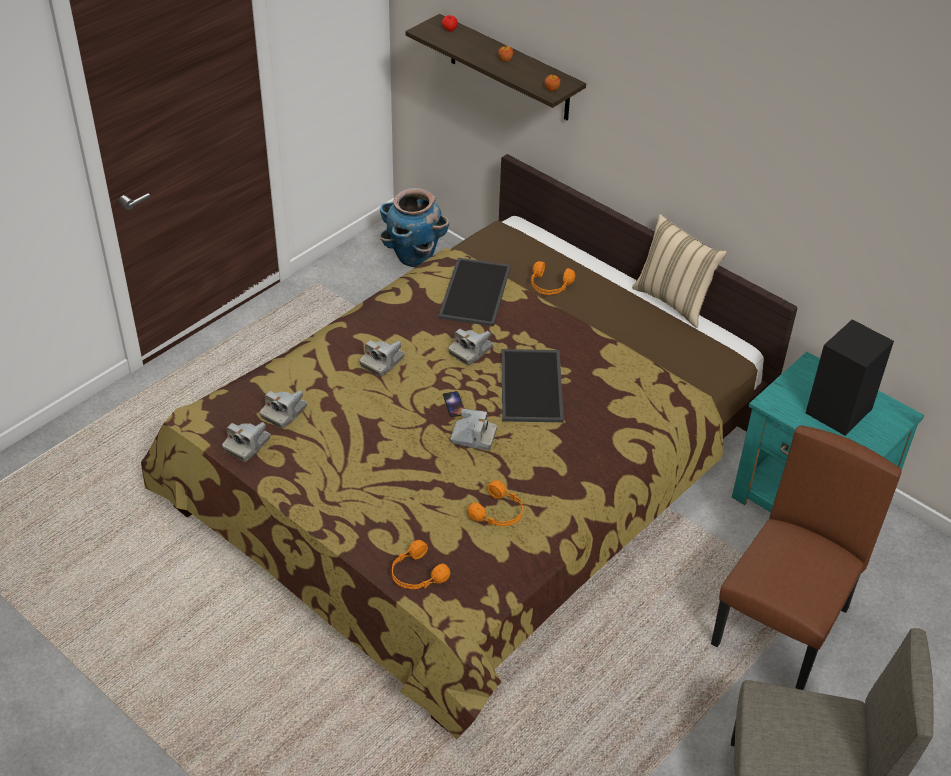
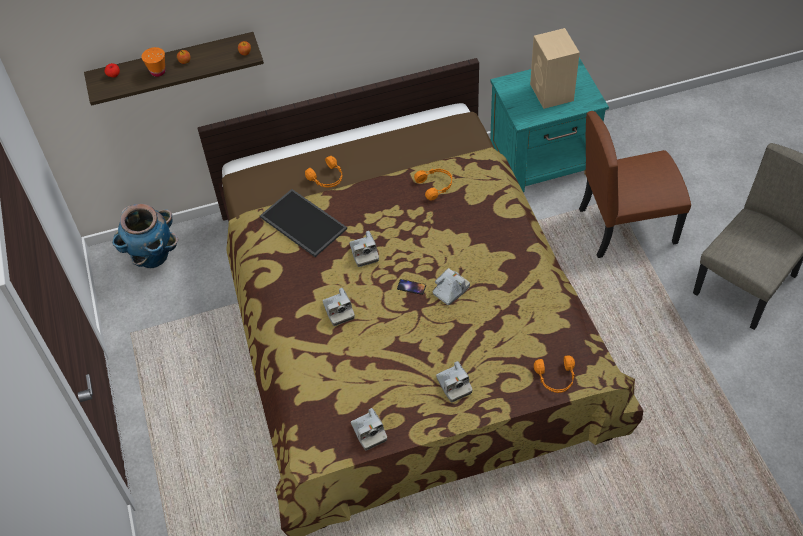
camera: 55 degrees left, 10 degrees up
(284, 413) = (350, 395): camera -> camera (454, 385)
(477, 50) = (158, 71): none -> orange cup
(498, 513) = (528, 308): orange headphones -> orange headphones (435, 186)
(533, 386) = (424, 234): tray -> none
(674, 301) = (387, 120): beige pillow -> none
(782, 627) = (627, 225): brown chair -> brown chair turned 75 degrees counterclockwise
(838, 412) = (552, 93): black speaker -> beige speaker

